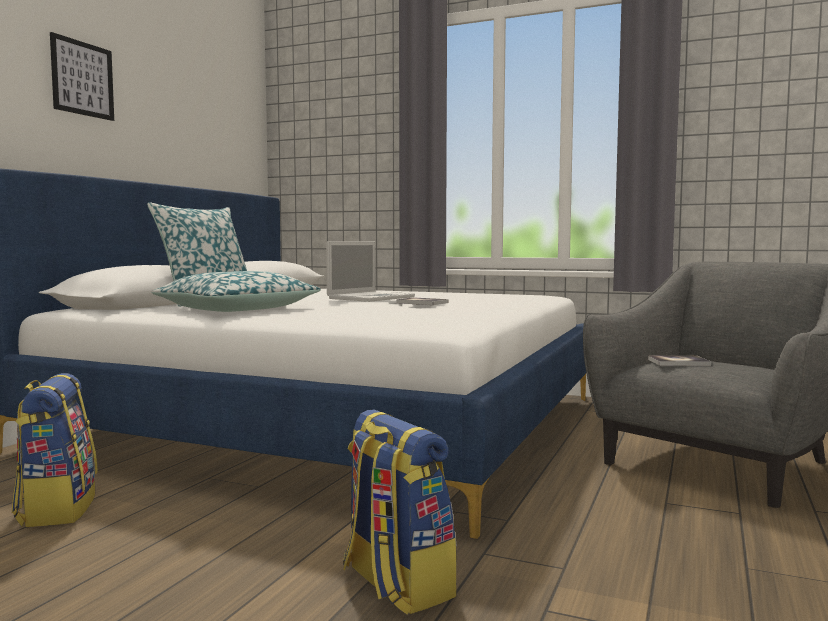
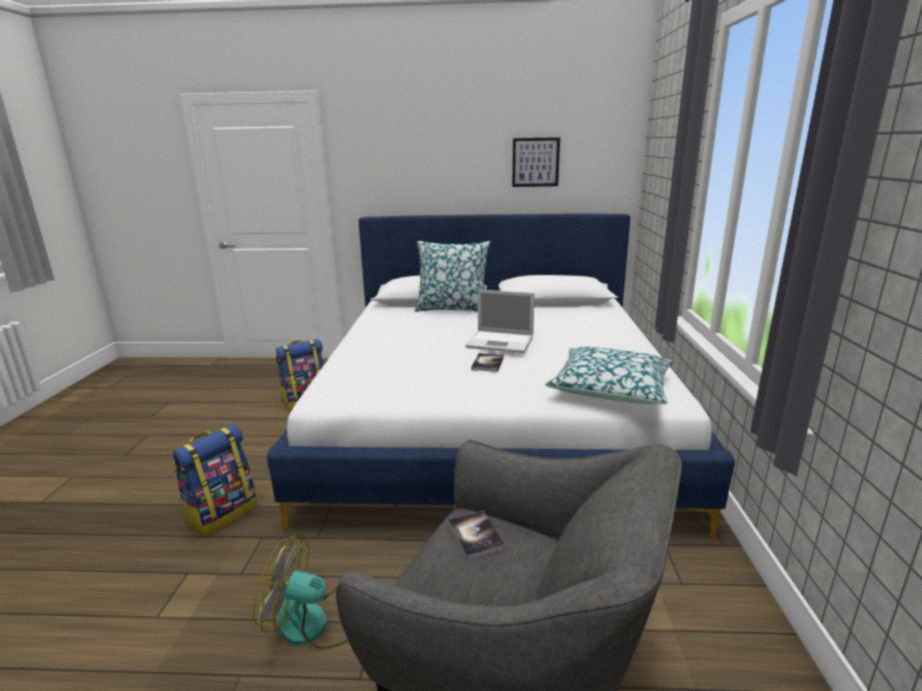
camera: 70 degrees right, 15 degrees up
(82, 78) = (436, 146): picture -> picture (535, 162)
(237, 309) = (404, 326): pillow -> pillow (610, 388)
(665, 528) = (314, 623): none -> fan

